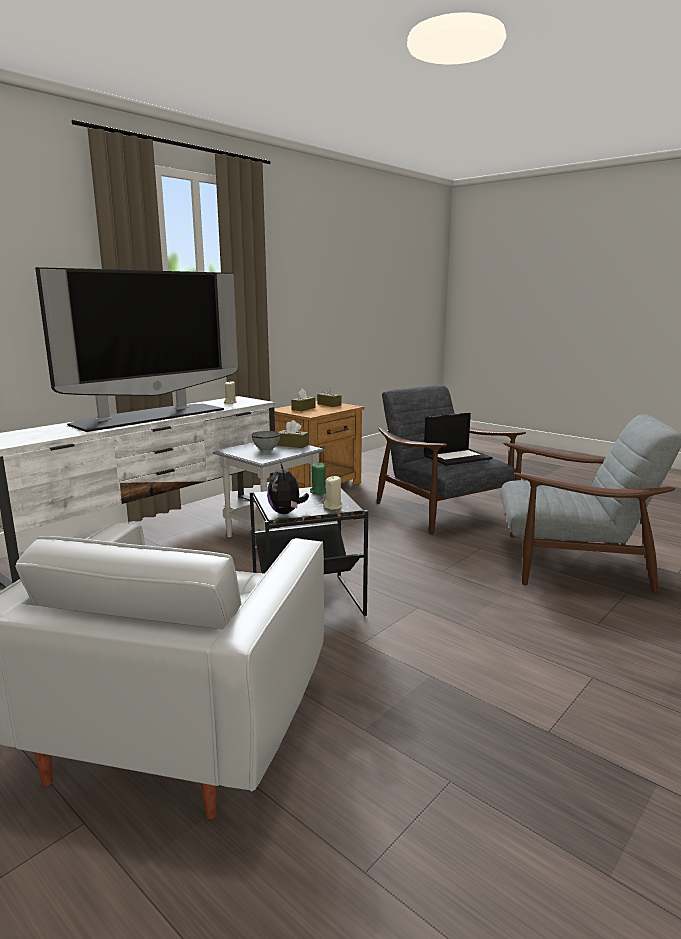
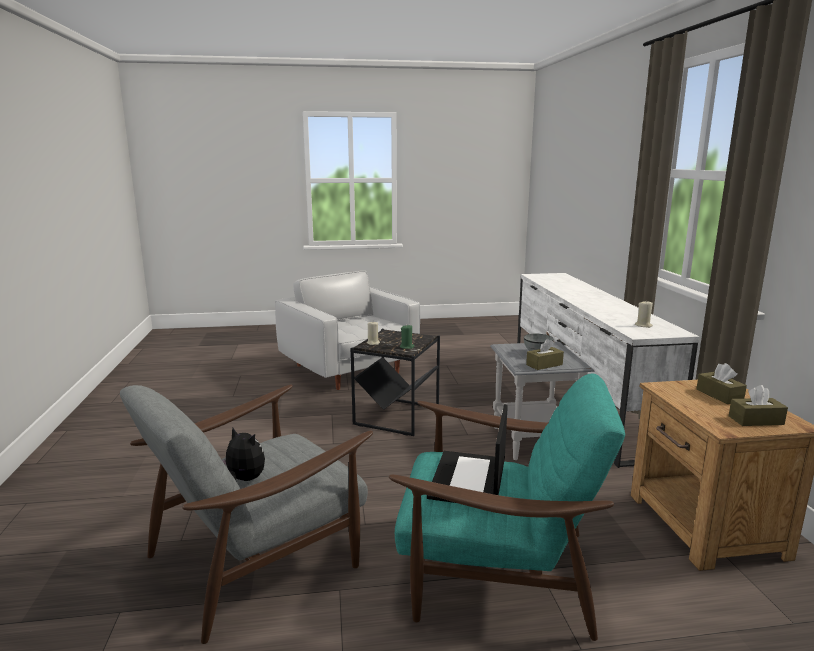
camera: 130 degrees right, 0 degrees up
(149, 416) = (591, 300): television -> none
(286, 512) = (385, 333): plush toy -> plush toy (244, 479)
(442, 511) = (496, 571): grey armchair -> turquoise armchair

